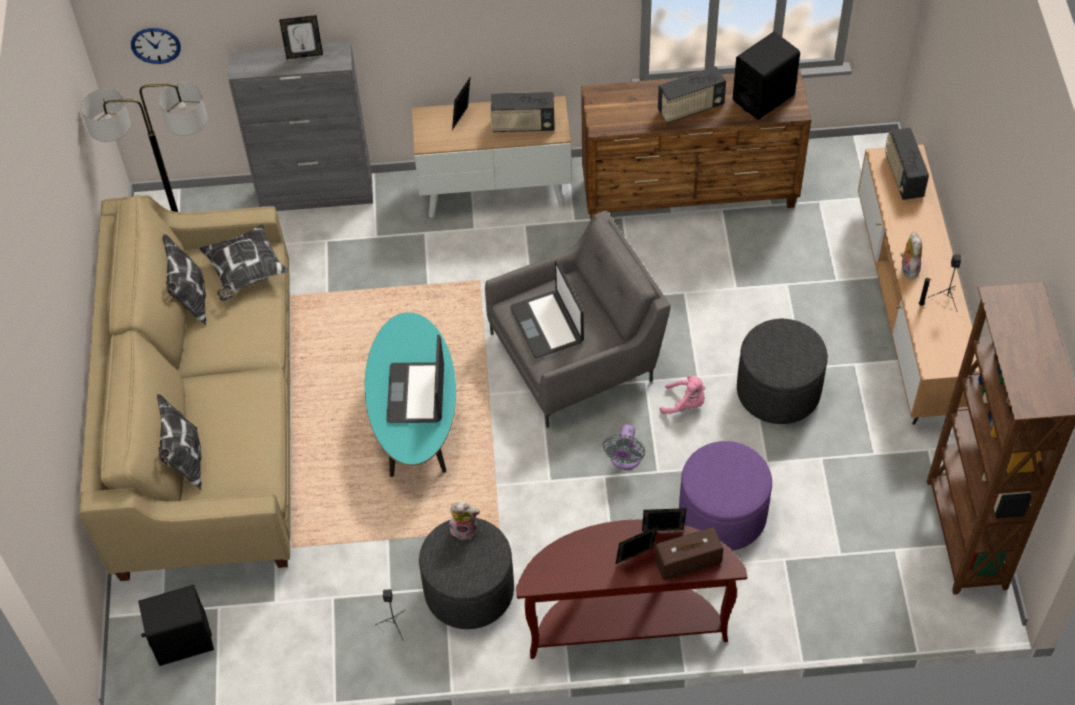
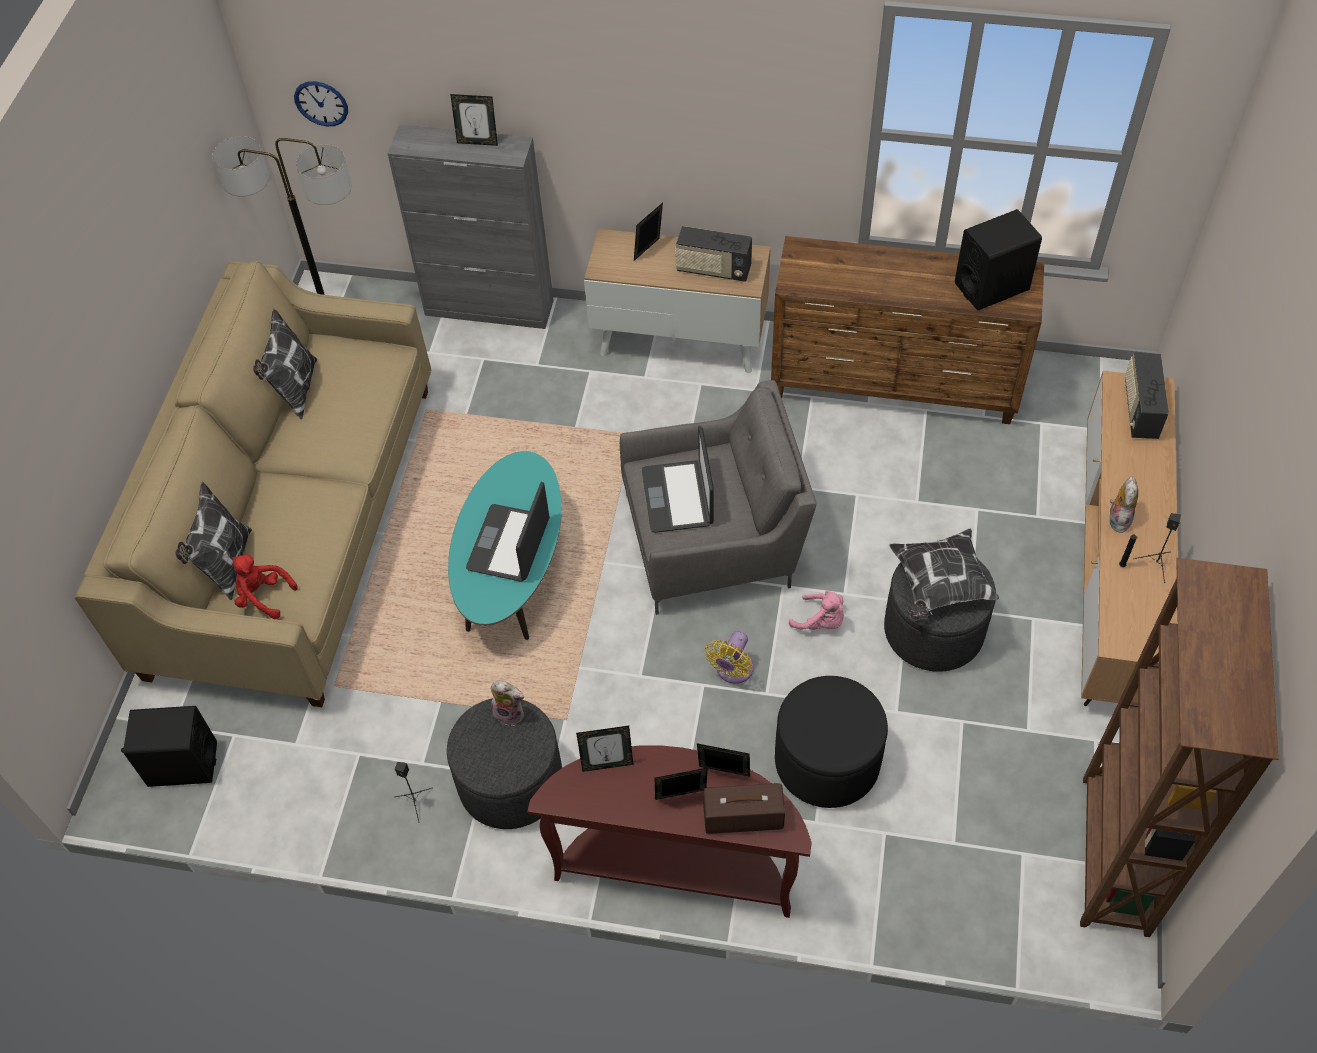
camera: 15 degrees right, 0 degrees up
(227, 480) = (263, 596): none -> red plush toy
(245, 272) = (364, 371): pillow -> pillow (939, 585)
(568, 546) = (607, 764): none -> picture frame
(625, 459) = (733, 671): grey fan -> yellow fan
(690, 108) = (902, 283): radio -> none
(722, 514) = (827, 761): purple ottoman -> black ottoman

